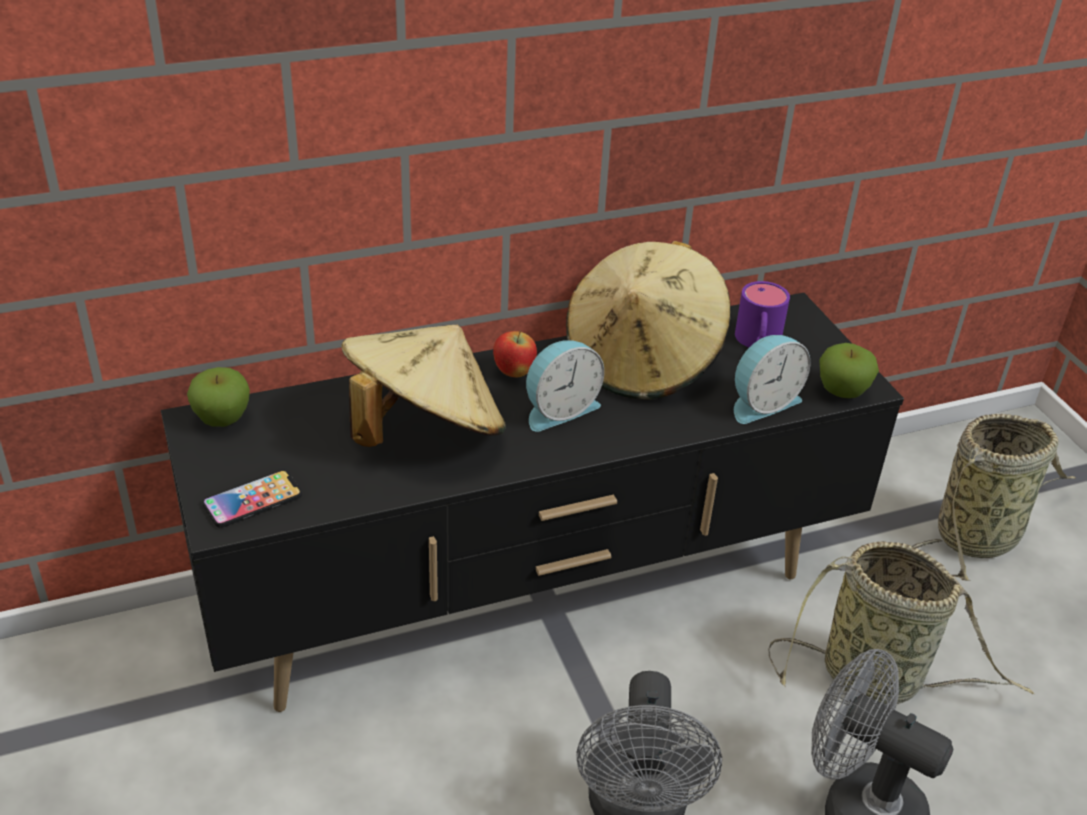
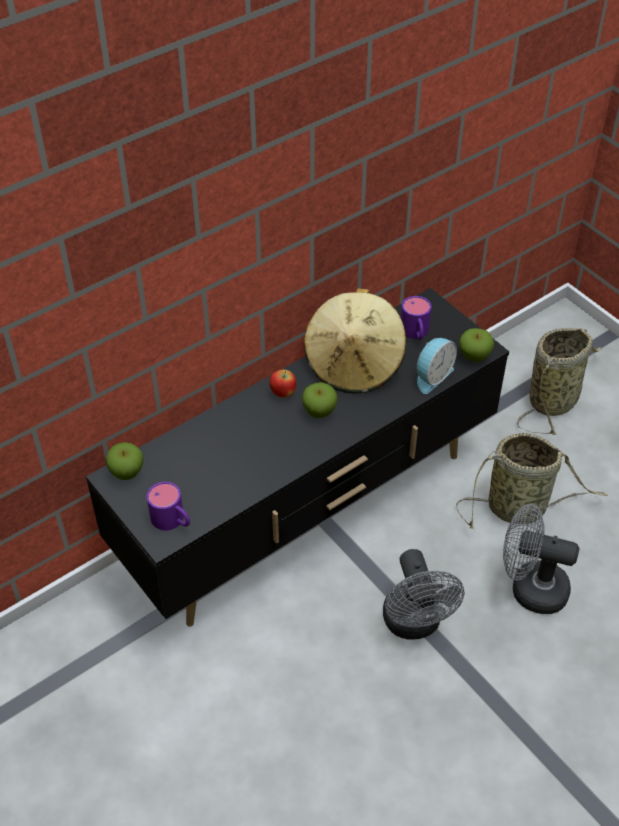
camera: 15 degrees left, 10 degrees up
(252, 500) = (173, 521): phone -> purple mug
(424, 430) = (248, 448): beige hat -> none
(559, 409) = (319, 412): alarm clock -> apple

